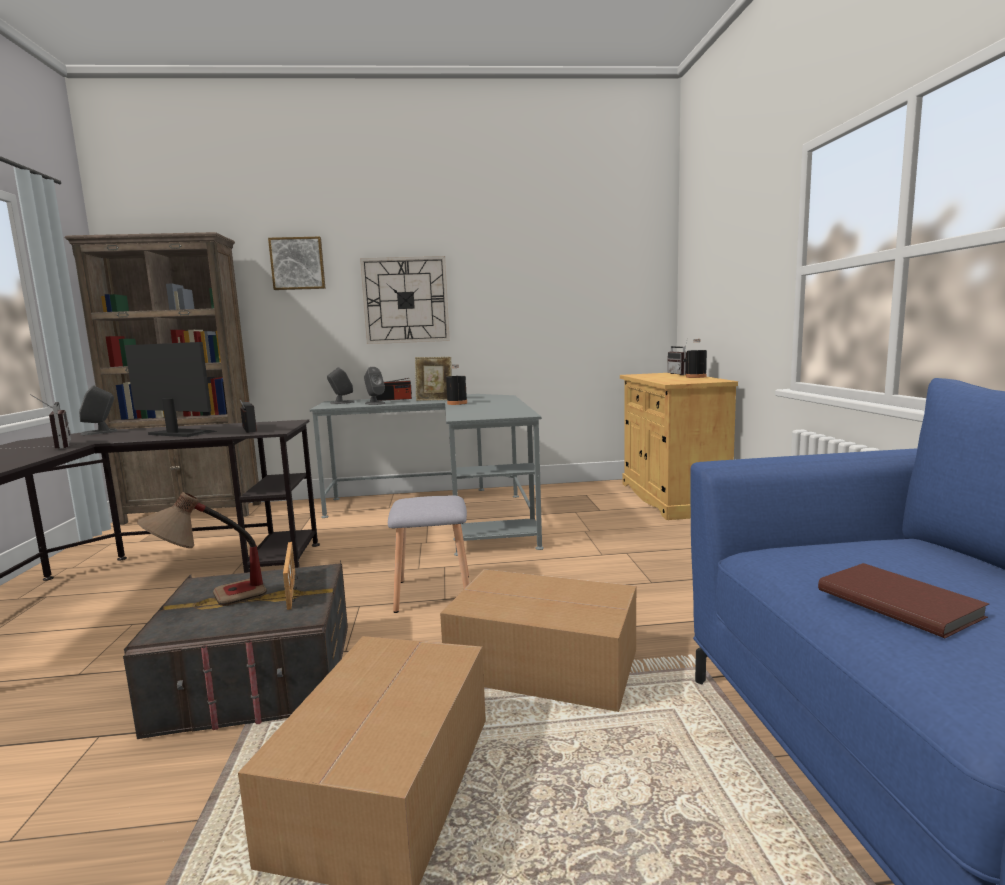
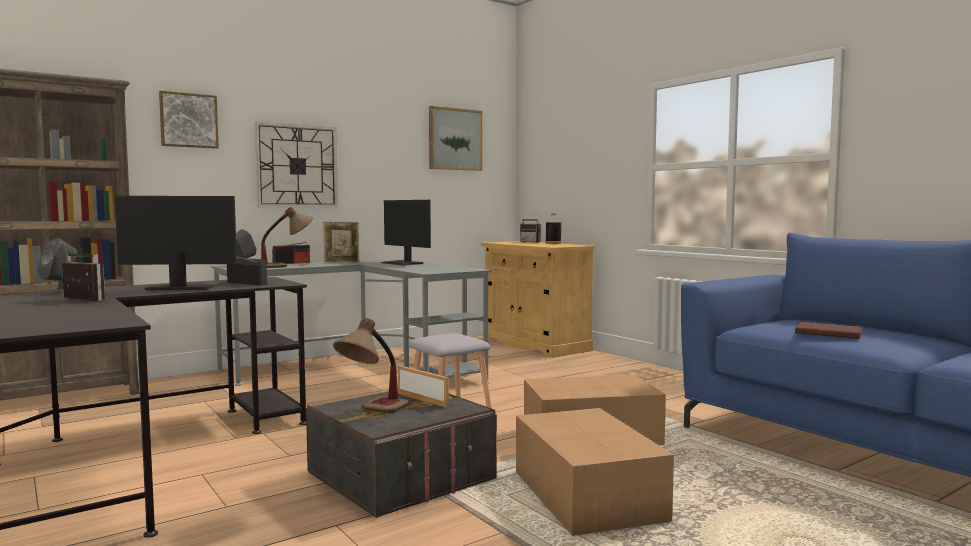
camera: 30 degrees left, 5 degrees down
(375, 403) = (287, 266): grey speaker -> table lamp
(457, 403) = (377, 264): black bottle -> none
(487, 402) = (402, 263): none -> monitor
(591, 256) = (454, 139): none -> picture

